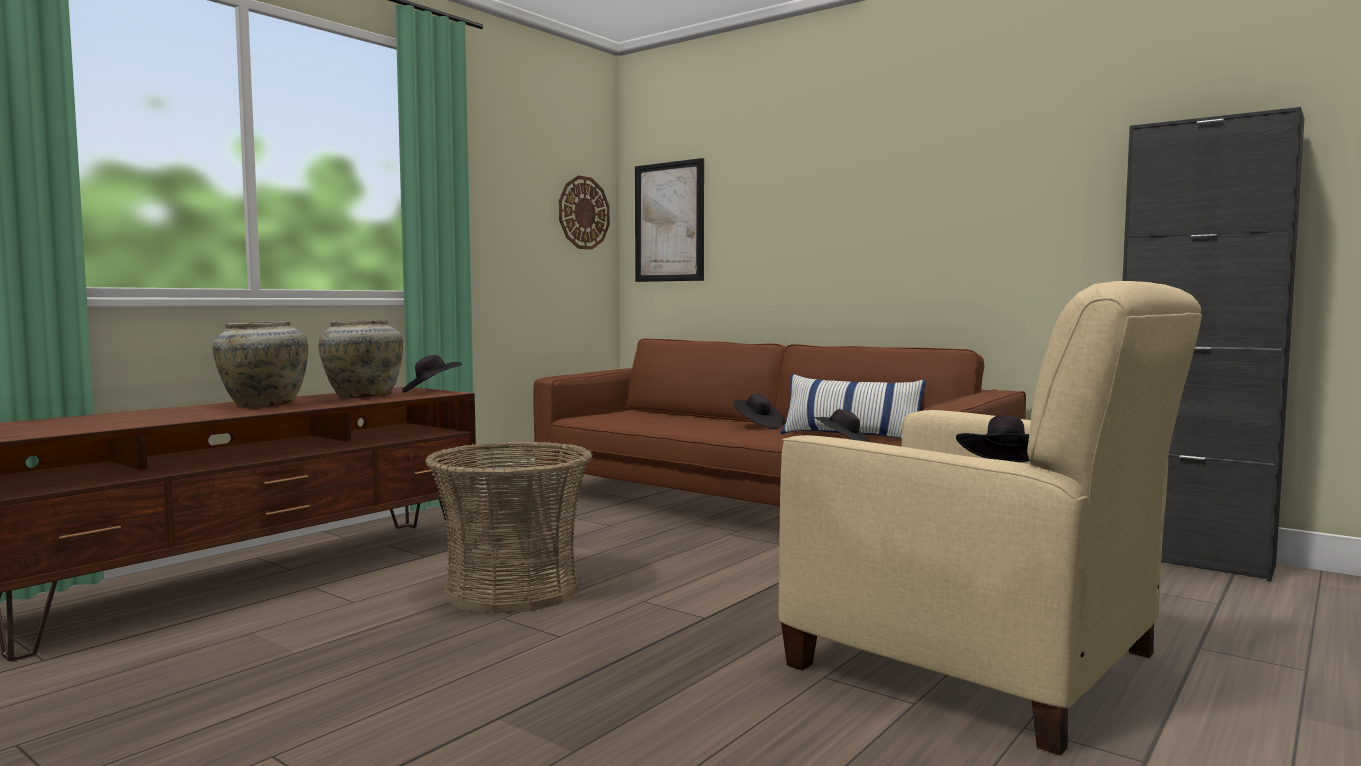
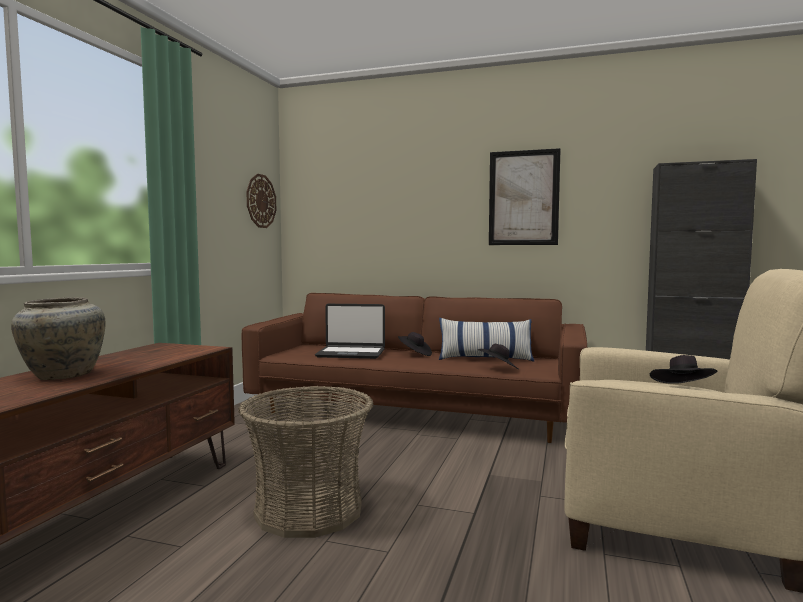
camera: 20 degrees left, 0 degrees up
(363, 397) = (143, 358): beige vase -> none
(431, 391) = (191, 347): black hat -> none
(669, 222) = (323, 209): picture -> picture (523, 198)
(670, 421) = (351, 353): none -> laptop

